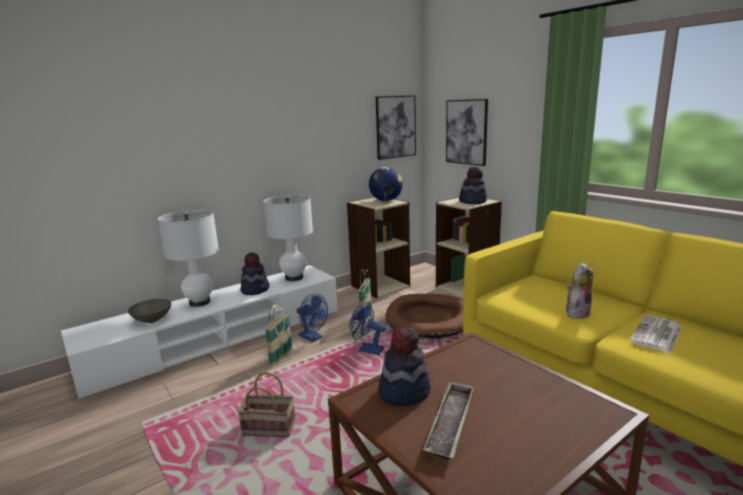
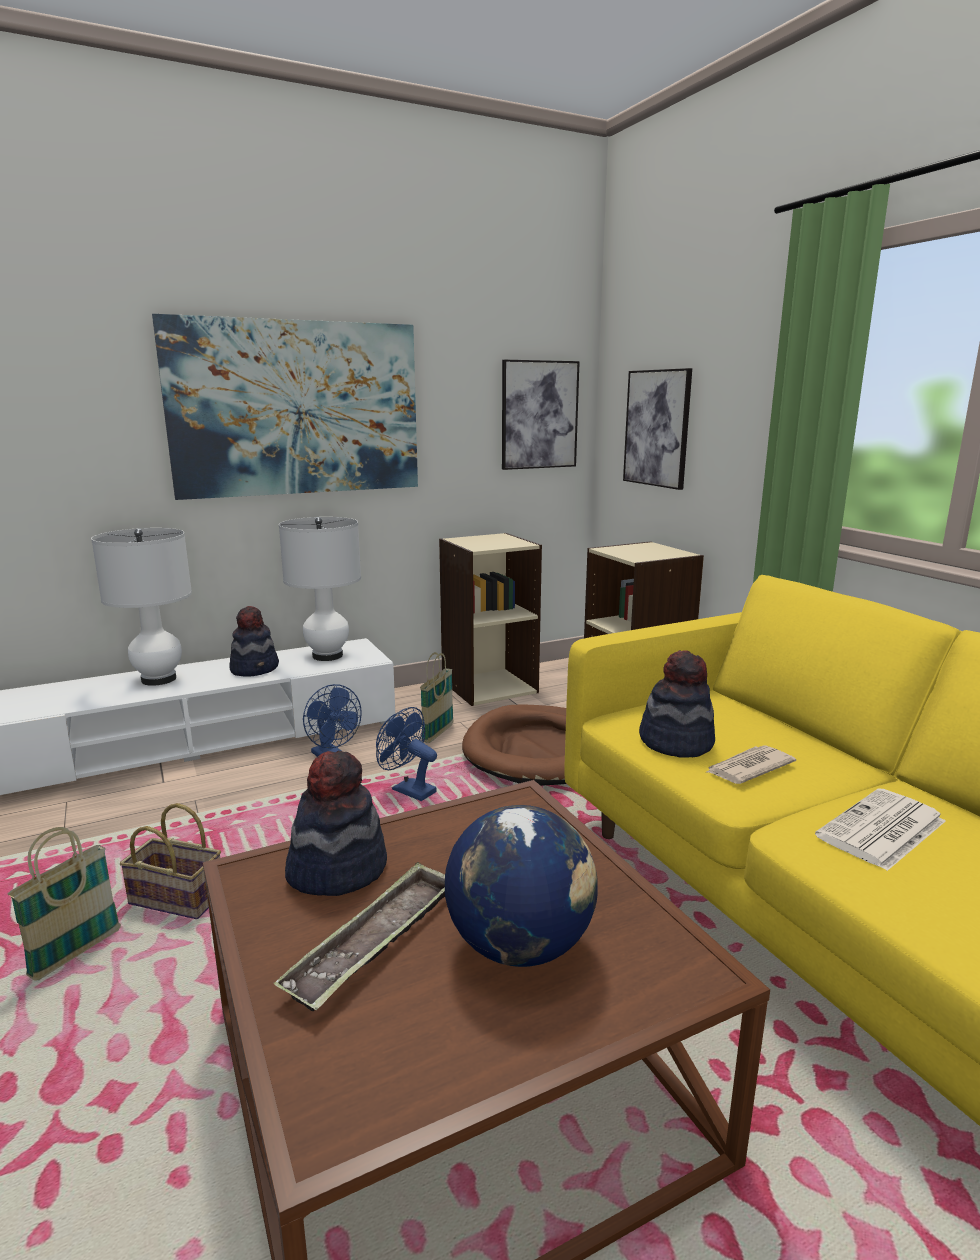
camera: 10 degrees right, 0 degrees up
(152, 320) = (70, 698): grey bowl -> none
(266, 132) = (297, 408): none -> picture
(281, 357) = (264, 784): basket -> basket (76, 954)
(386, 200) = (505, 540): globe -> globe (520, 946)
(472, 201) = (651, 552): hat -> hat (676, 742)
(577, 313) = (748, 768): plush toy -> newspaper

